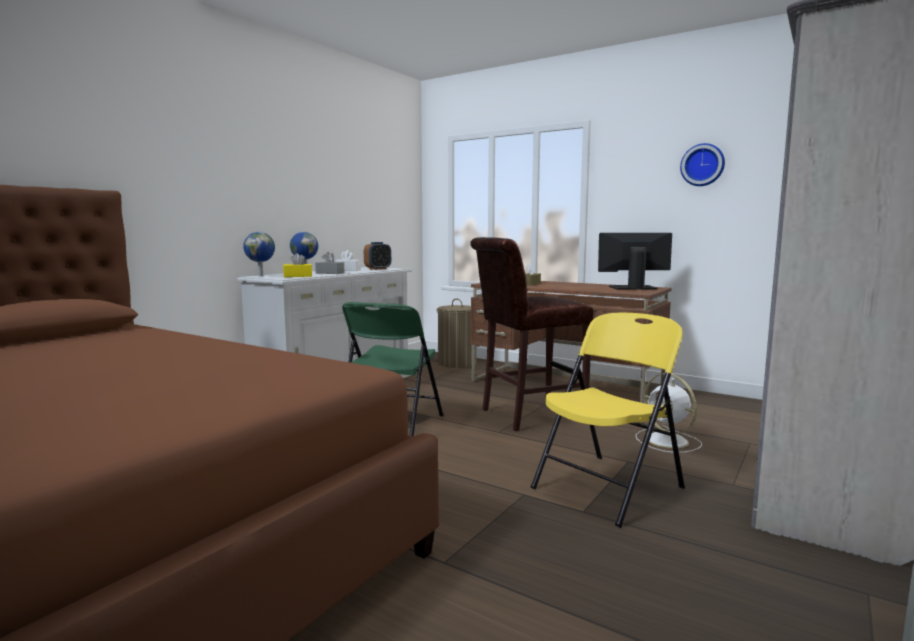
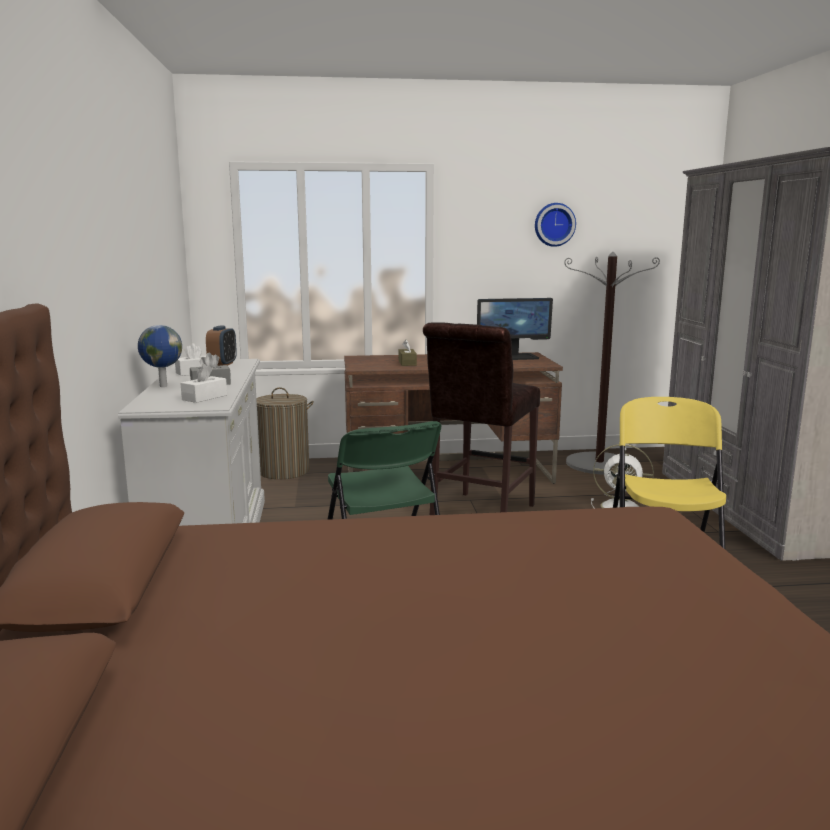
camera: 40 degrees left, 5 degrees up
(261, 276) = (144, 404): globe -> none
(297, 276) = (204, 397): yellow tissue box -> white tissue box
(632, 288) = (513, 357): monitor -> monitor turned 150 degrees counterclockwise
(723, 408) = (599, 464): none -> grey clothes rack

